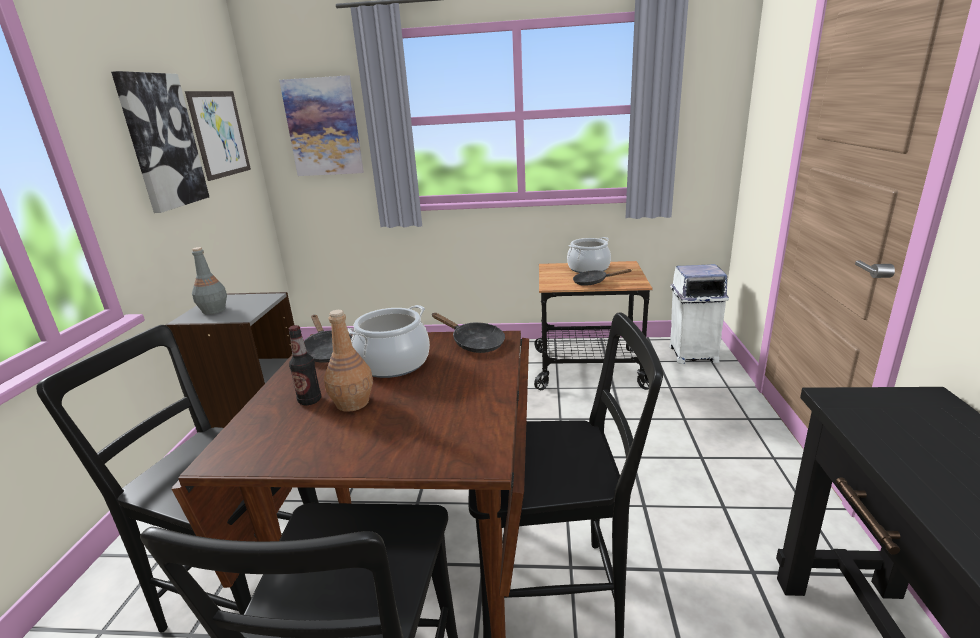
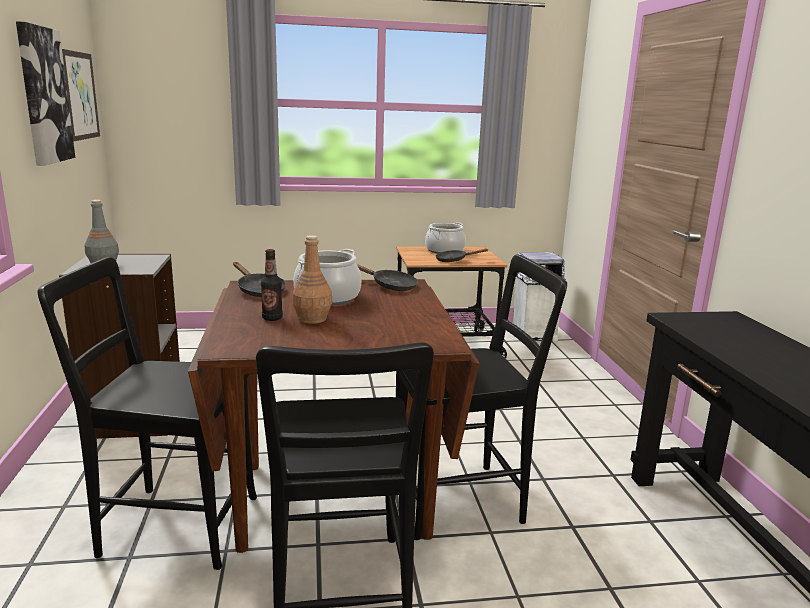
camera: 15 degrees left, 5 degrees down
(323, 127) = (181, 100): picture -> none

